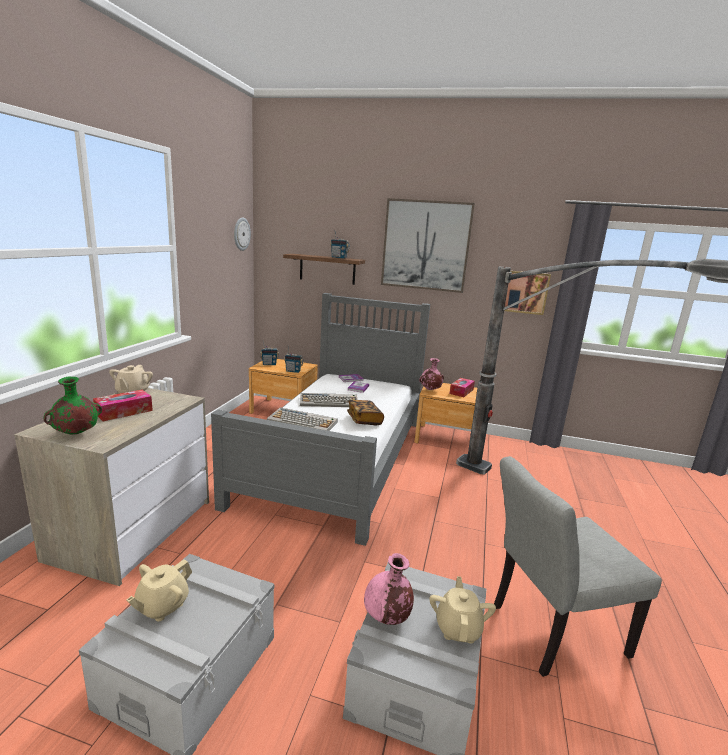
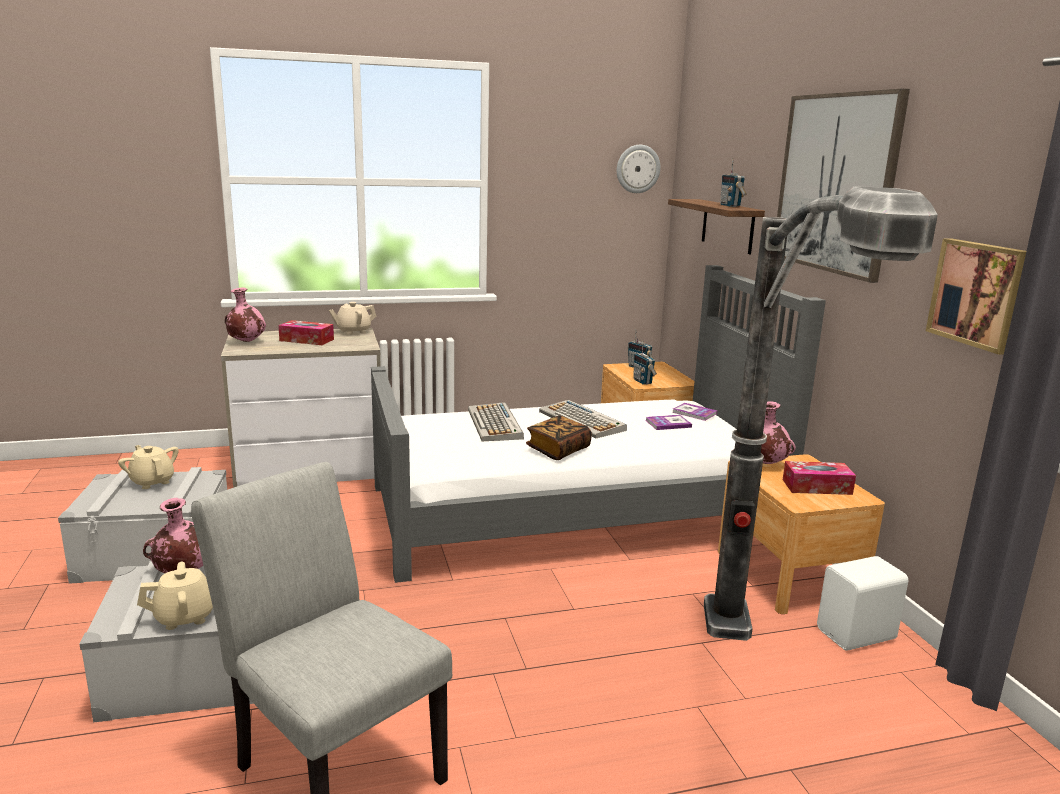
camera: 60 degrees right, 0 degrees up
(75, 434) = (246, 342): green vase -> pink vase
(162, 606) = (152, 482): beige teapot -> beige teapot turned 45 degrees clockwise
(499, 446) = (858, 635): none -> white speaker

